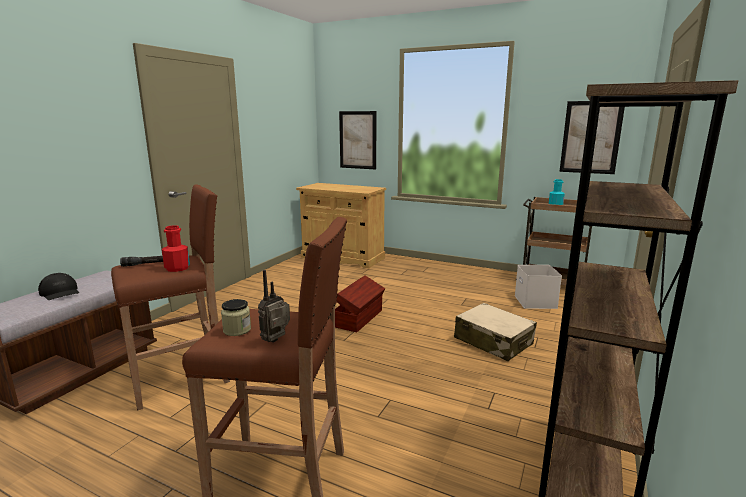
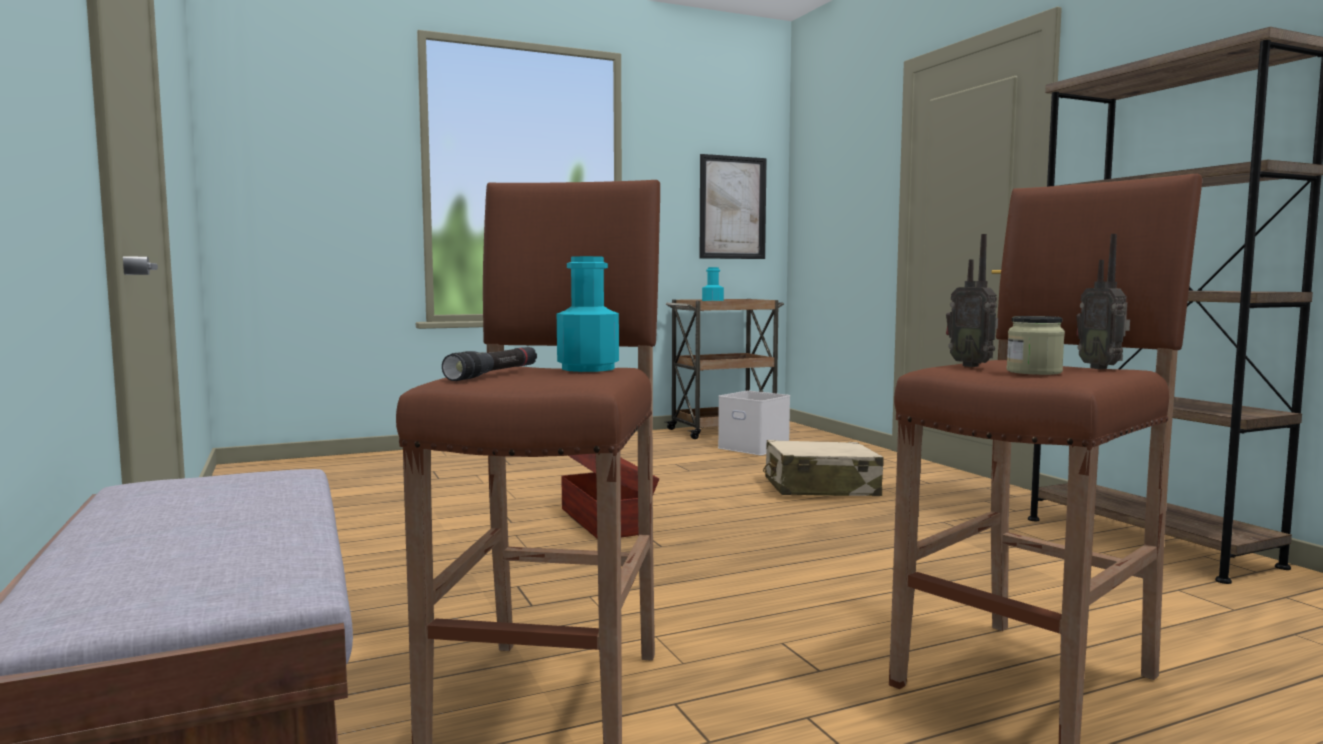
camera: 50 degrees left, 10 degrees down
(60, 292) = (198, 522): black cap -> none
(177, 268) = (588, 369): red bottle -> turquoise bottle
(254, 315) = (972, 366): none -> radio
(342, 257) = (334, 470): beige cabinet -> none
(358, 140) = (322, 206): picture -> none

